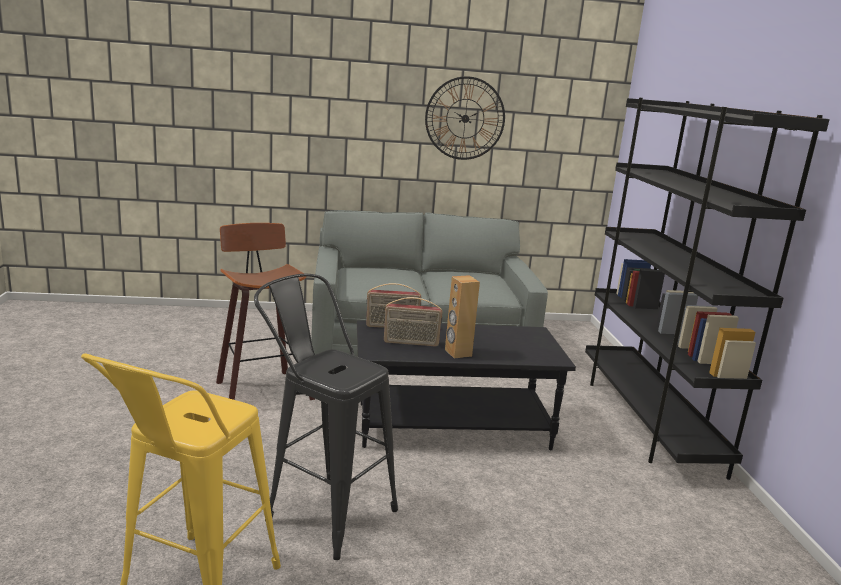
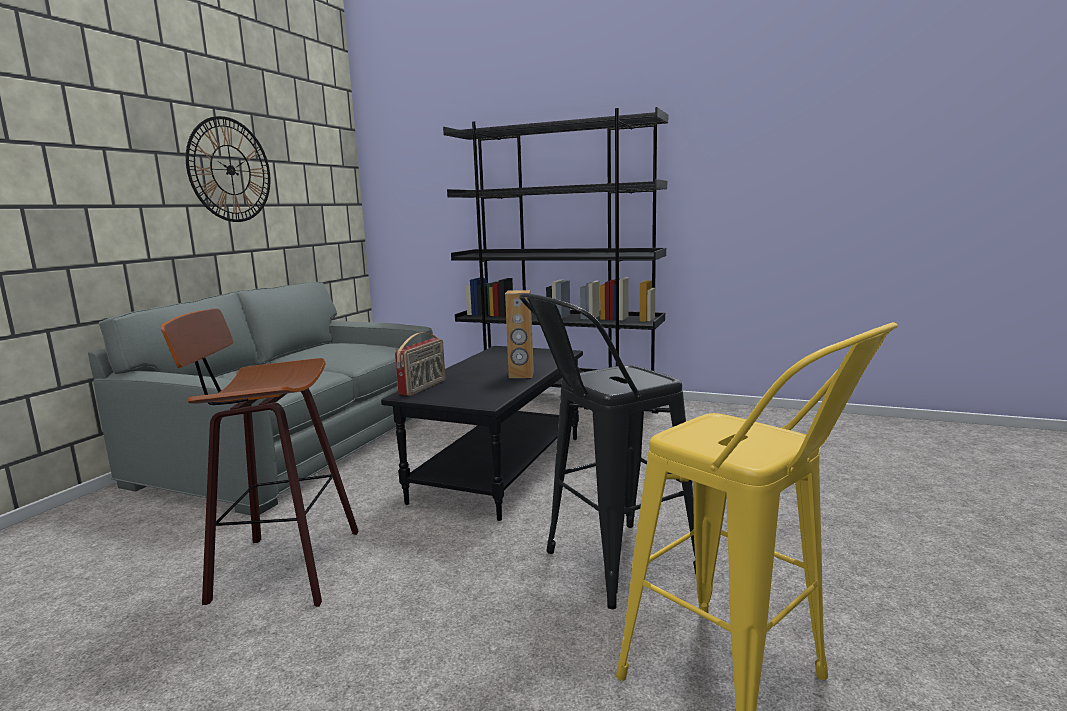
camera: 60 degrees left, 5 degrees down
(411, 343) = (477, 386): radio -> none

